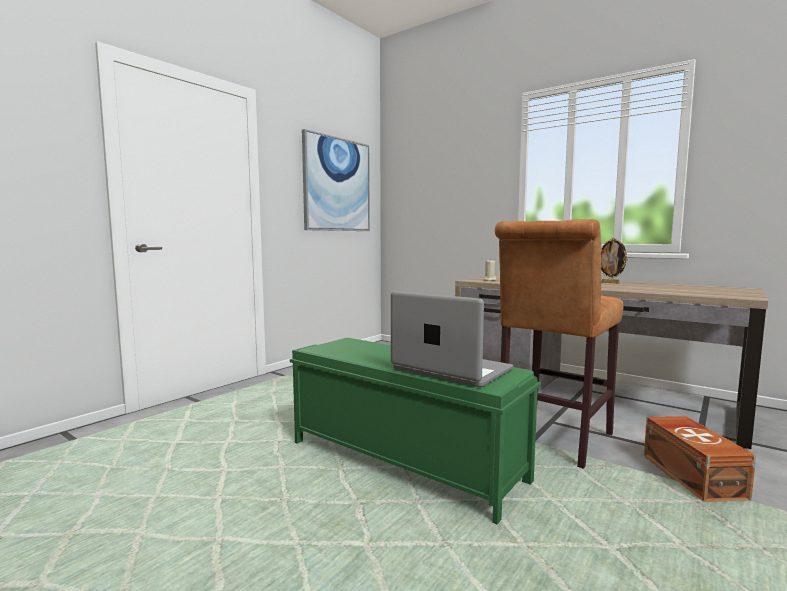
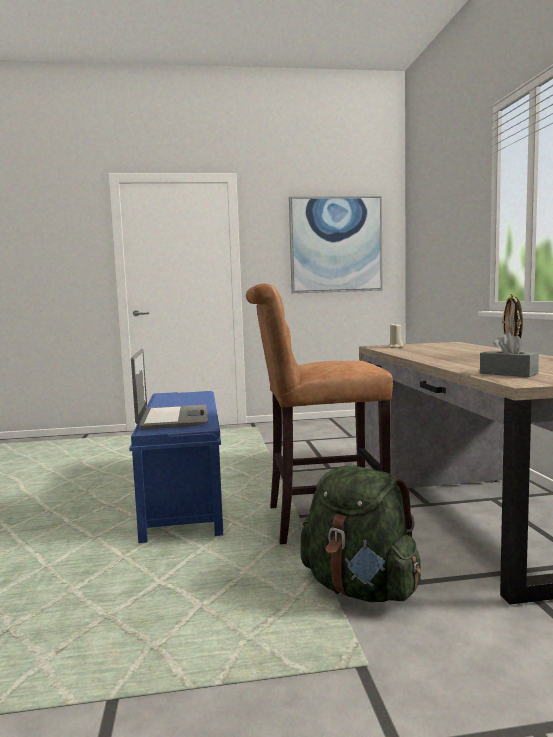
camera: 45 degrees right, 0 degrees up
(402, 461) = (184, 496): green bench -> blue bench
(692, 476) = (360, 588): brown storage box -> green backpack
(698, 293) = (508, 373): none -> grey tissue box

